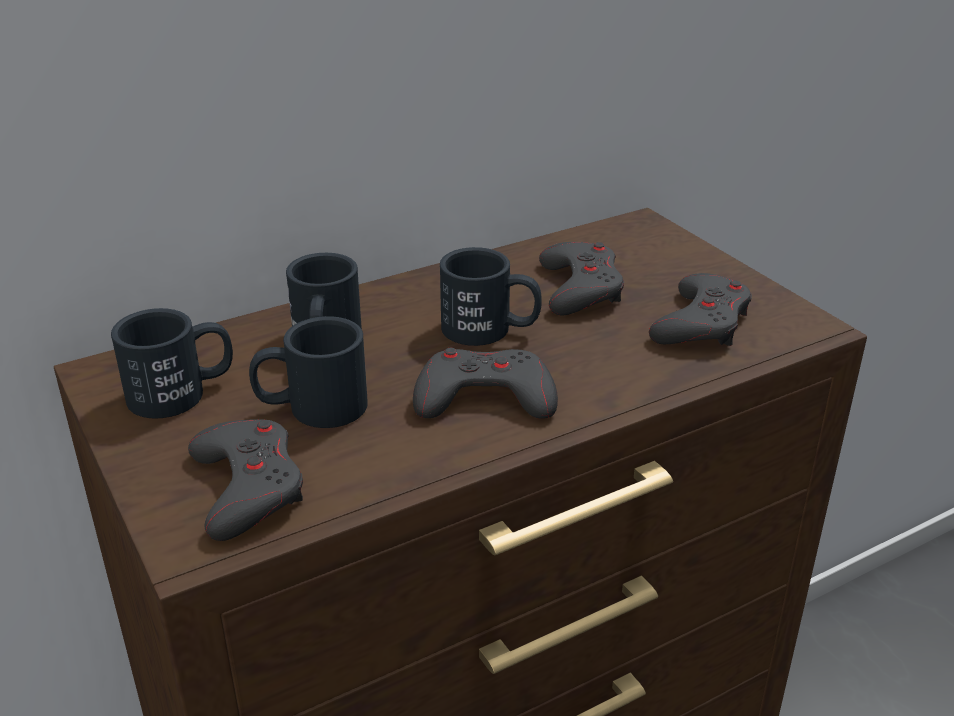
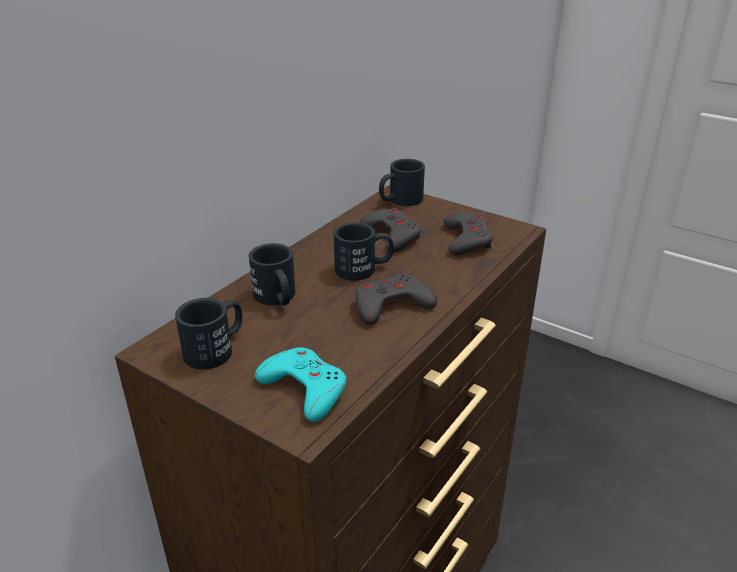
camera: 25 degrees left, 0 degrees up
(248, 486) = (304, 388): grey game controller -> turquoise game controller
(311, 407) = (302, 336): black mug -> black mug (400, 200)

